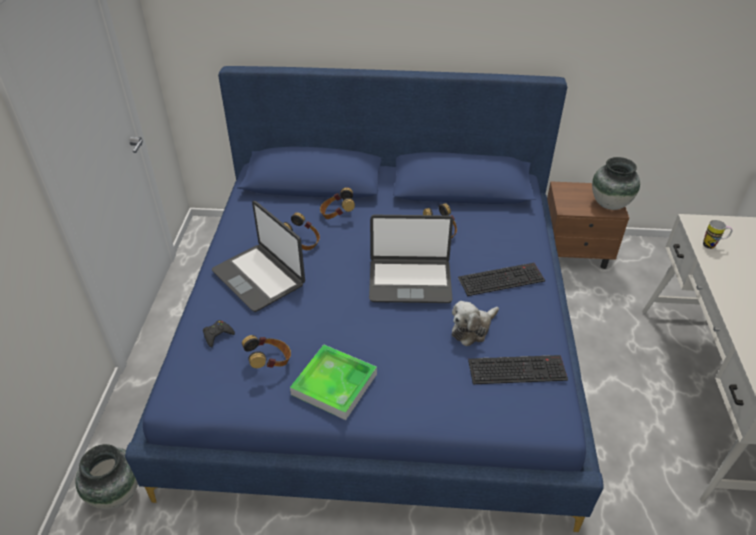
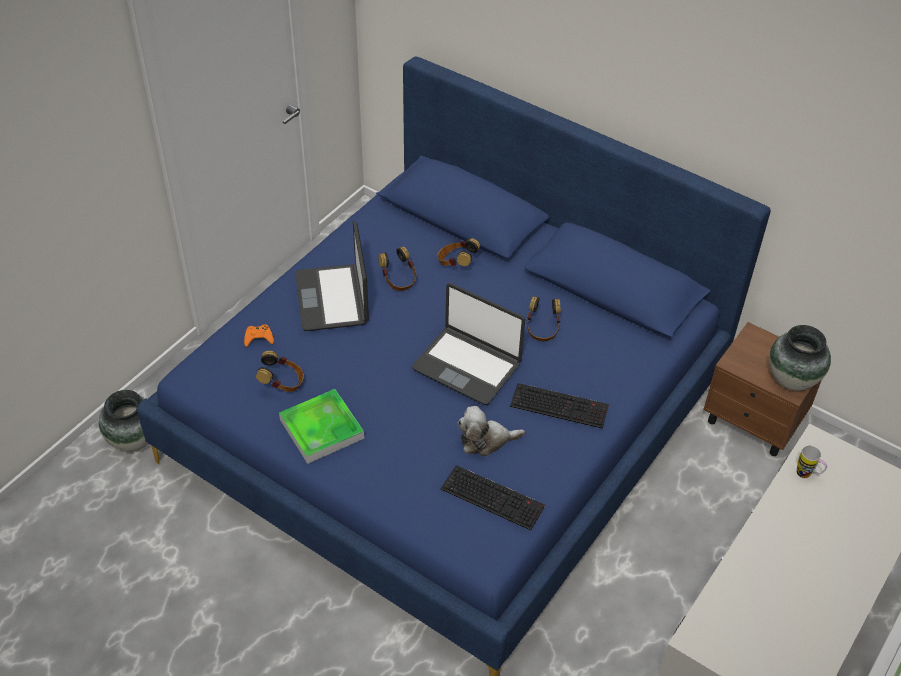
camera: 30 degrees right, 5 degrees up
(217, 335) = (258, 338): black game controller -> orange game controller

